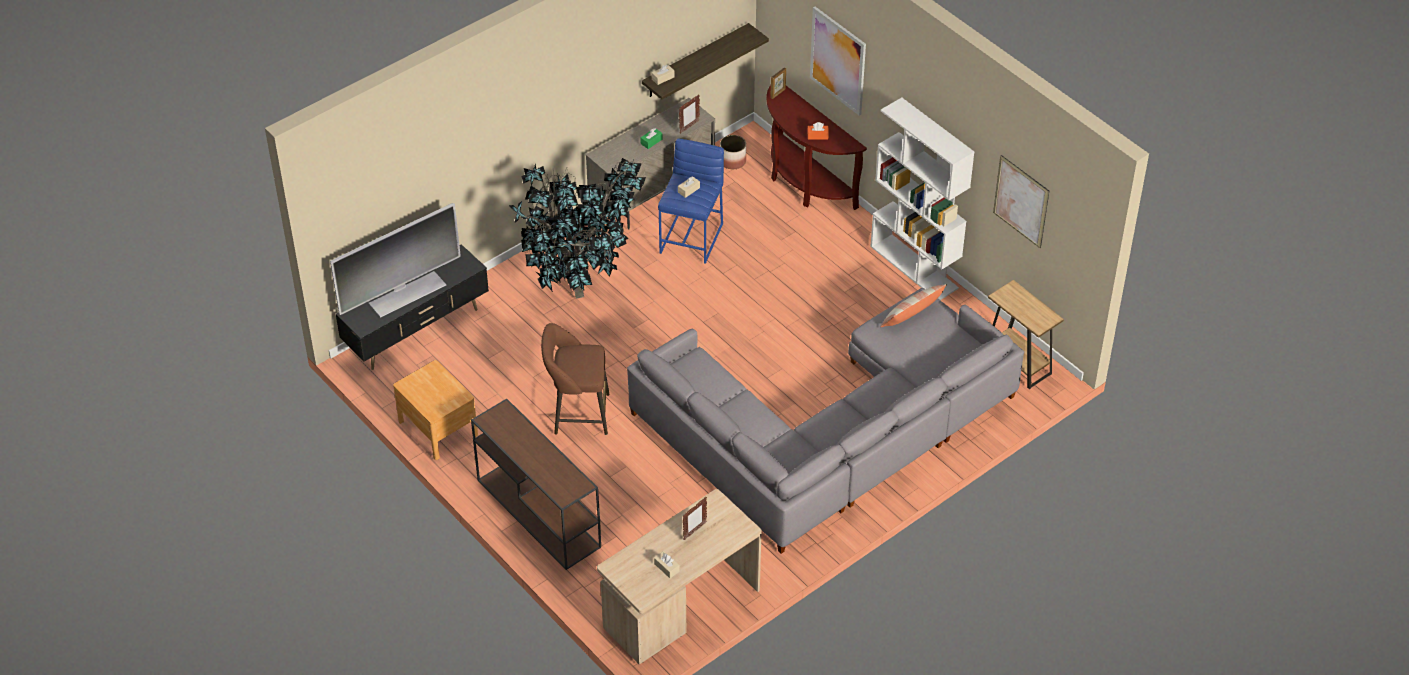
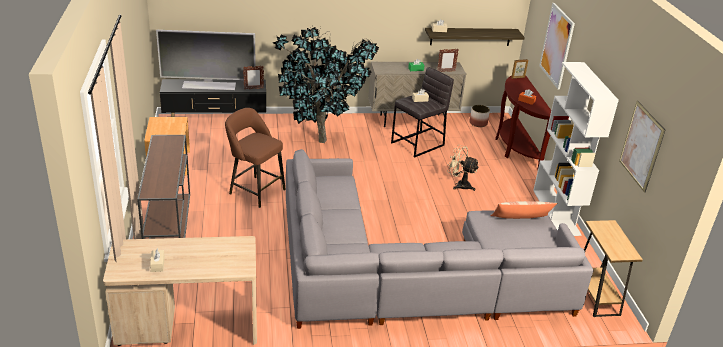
camera: 30 degrees right, 15 degrees down
(692, 238) = (418, 144): blue stool -> grey stool
(694, 531) = (206, 253): picture frame -> picture frame (253, 89)
(788, 281) = (459, 185): none -> beige fan

